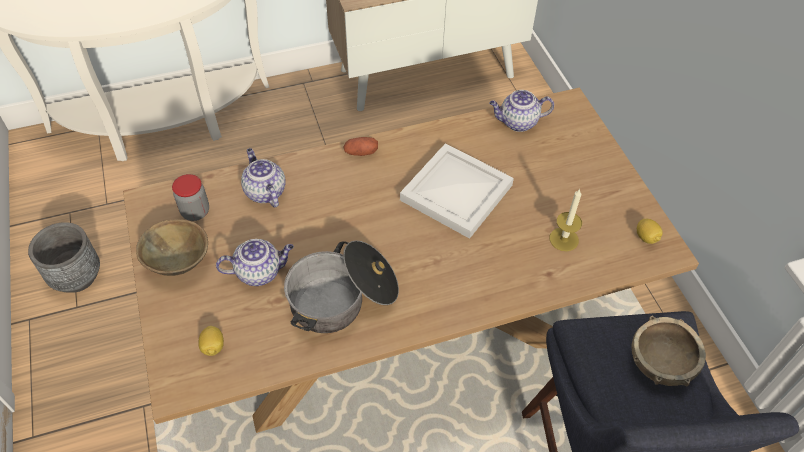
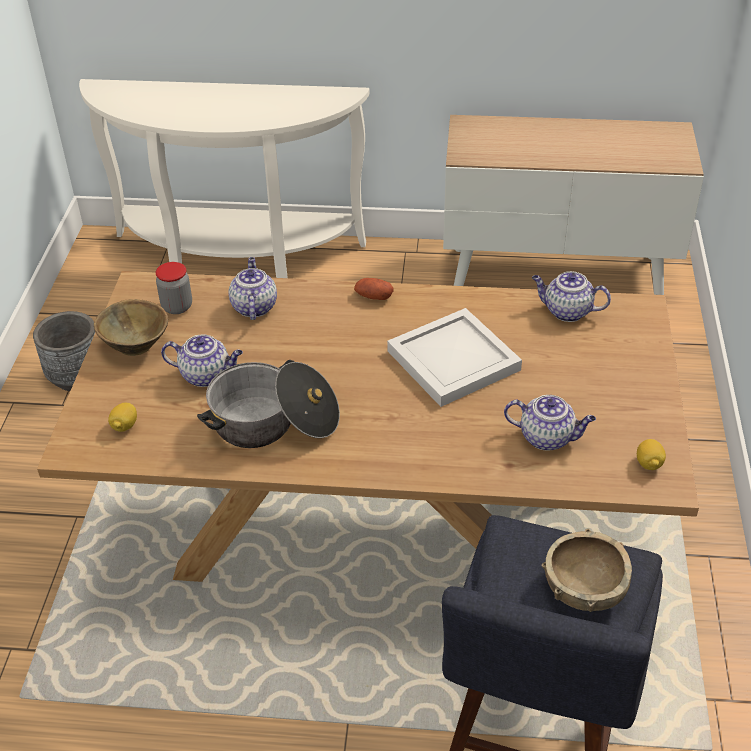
camera: 25 degrees right, 10 degrees down
(564, 239) = (547, 437): candle -> teapot

